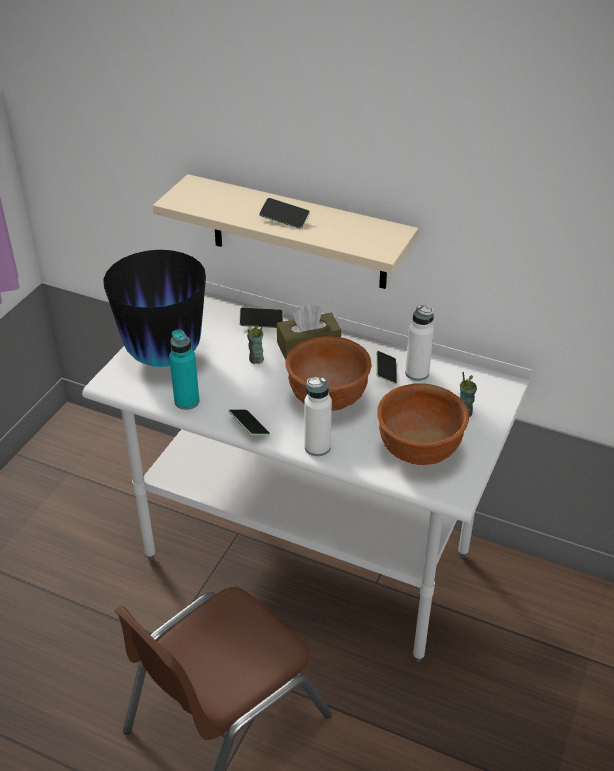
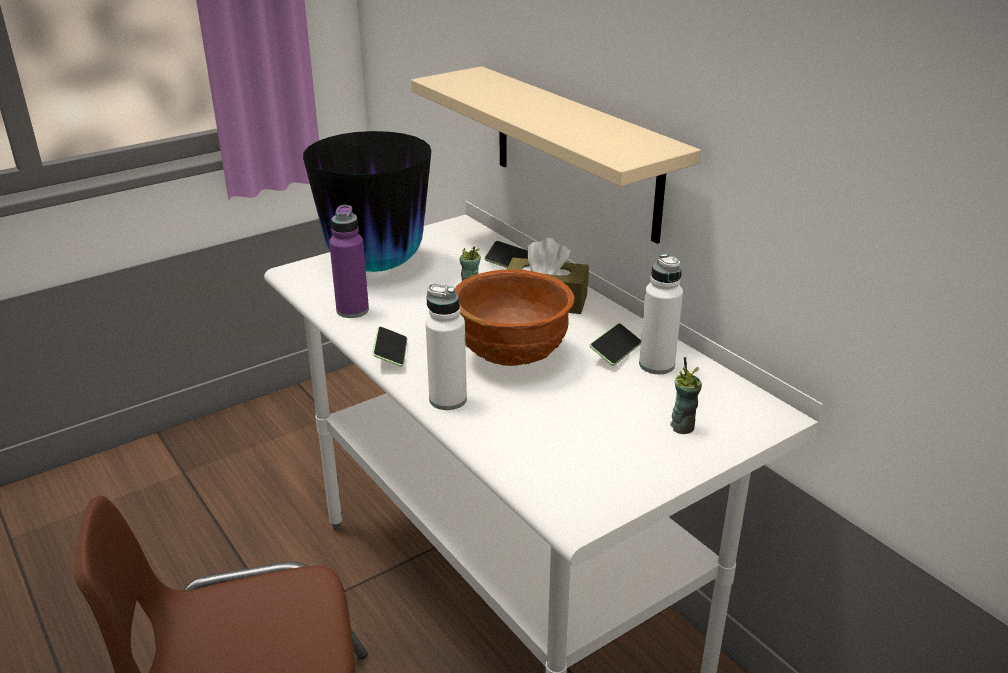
camera: 30 degrees right, 10 degrees down
(187, 401) = (352, 310): turquoise bottle -> purple bottle
(284, 219) = (537, 112): phone -> none
(417, 452) = (572, 448): brown bowl -> none

